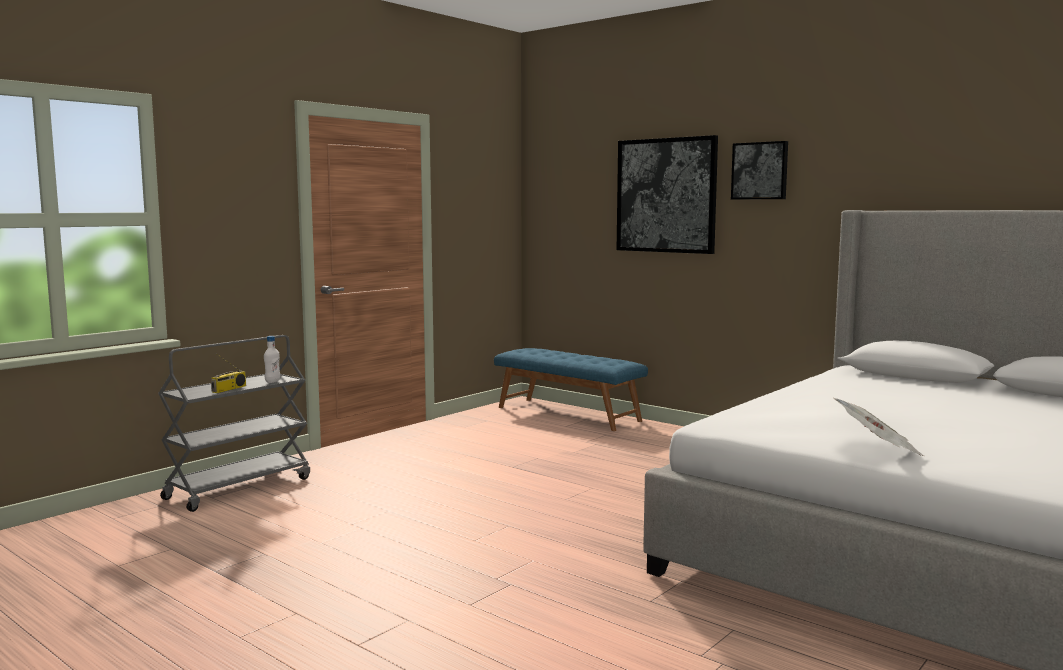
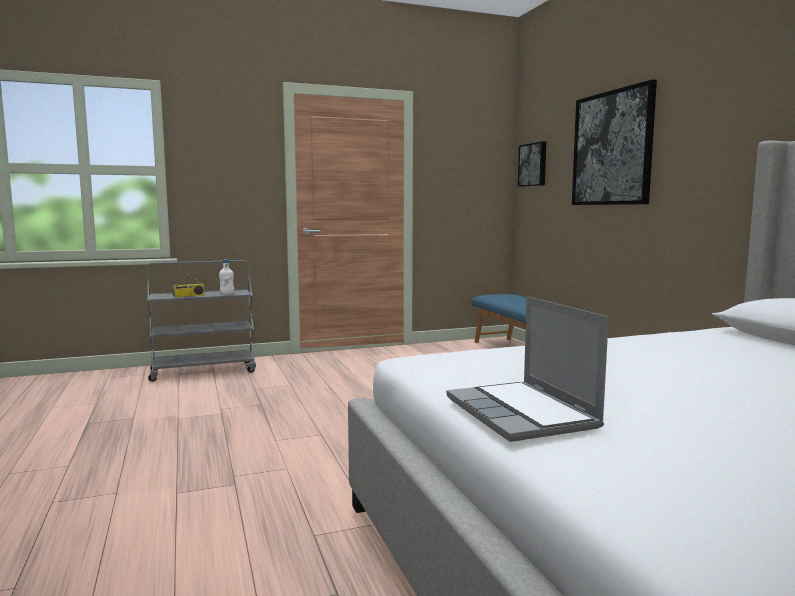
camera: 30 degrees right, 0 degrees up
(760, 171) = (693, 111): picture -> picture (533, 165)
(877, 449) = (523, 413): newspaper -> laptop

